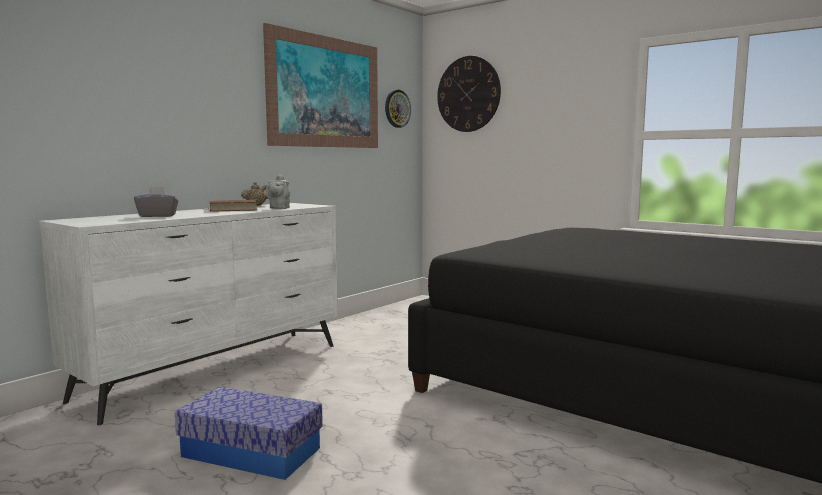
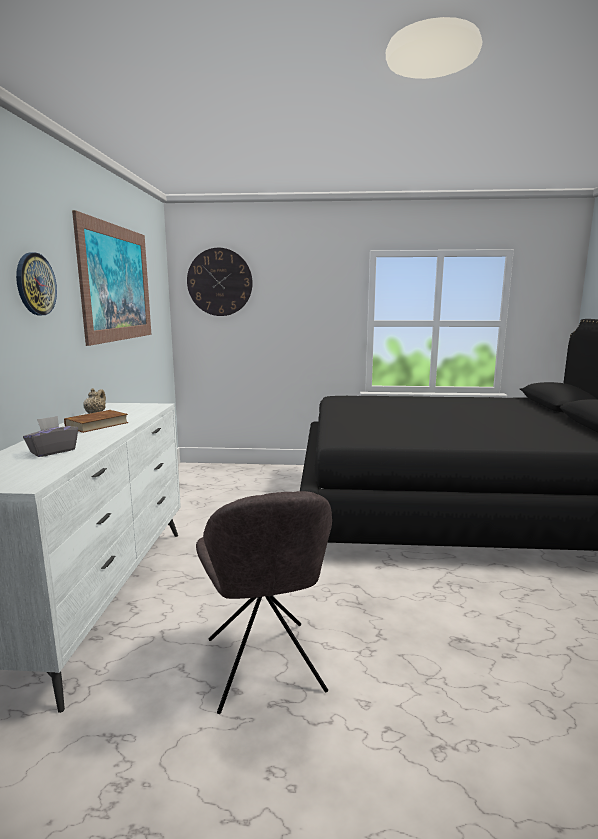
camera: 35 degrees left, 5 degrees up
(251, 452) = (264, 668): storage box -> grey chair
(278, 208) = (138, 416): grey teapot -> none
(397, 108) = (157, 294): wall clock -> wall clock (35, 284)

